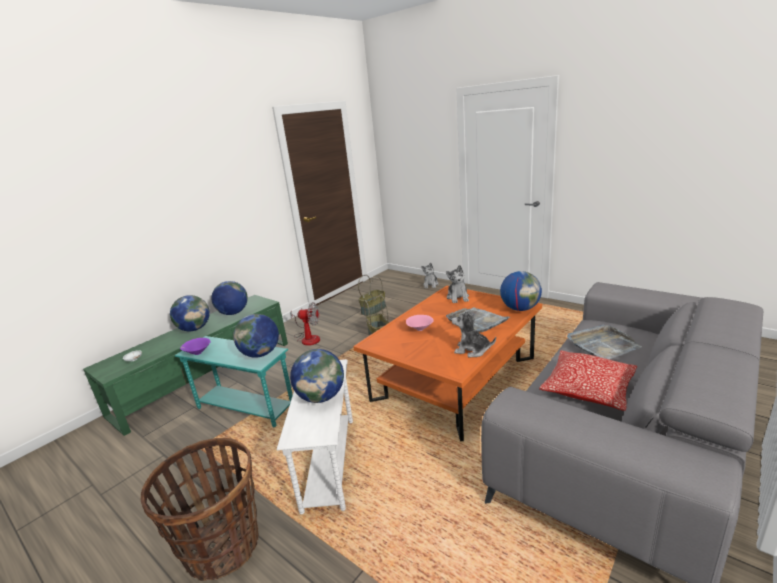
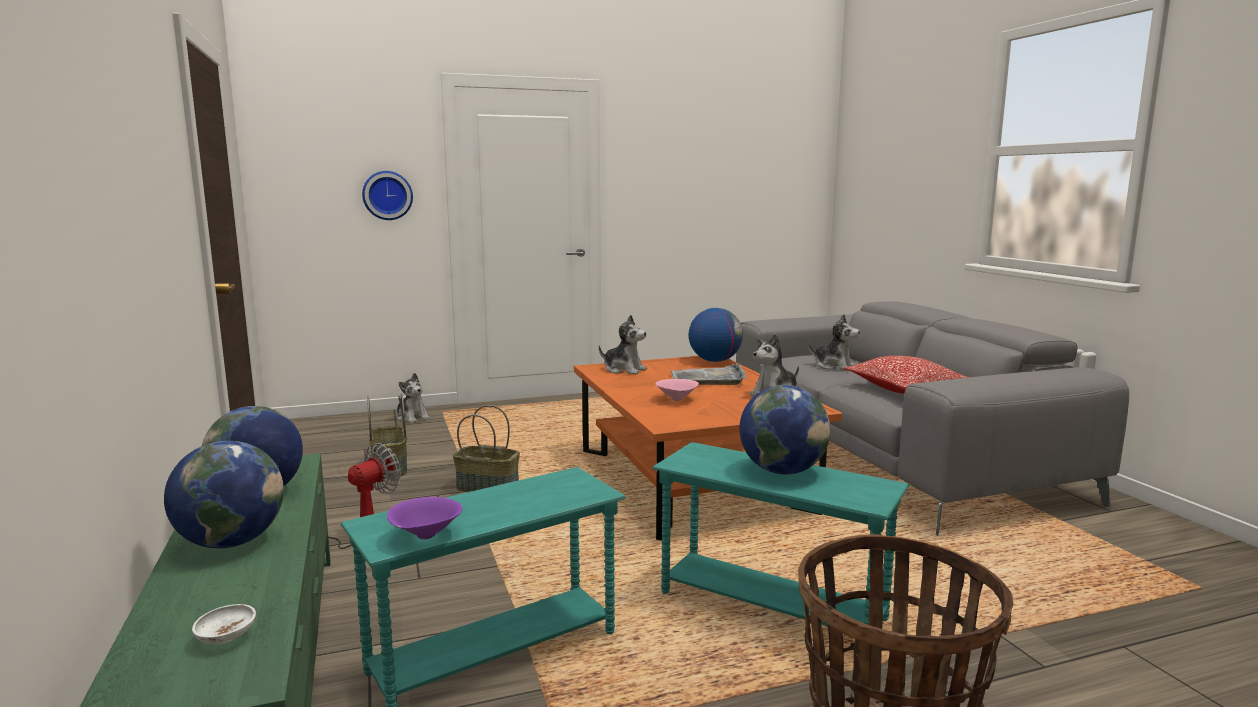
camera: 60 degrees left, 10 degrees down
(260, 354) = (558, 485): globe -> none
(328, 463) = (770, 608): white side table -> turquoise side table
(431, 163) = (387, 195): none -> wall clock
(602, 345) = (834, 366): grey tray -> plush toy

